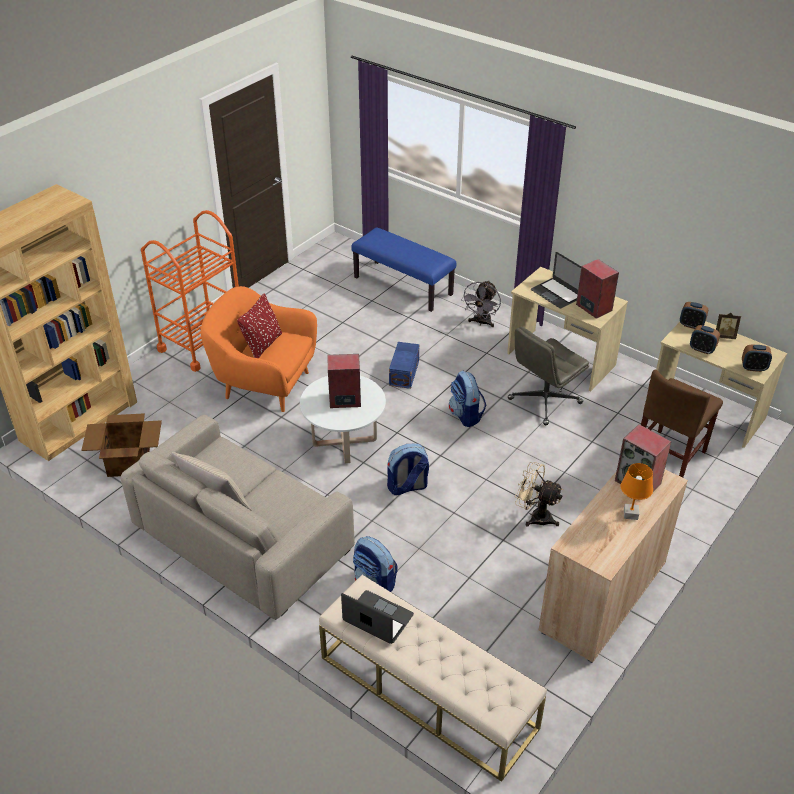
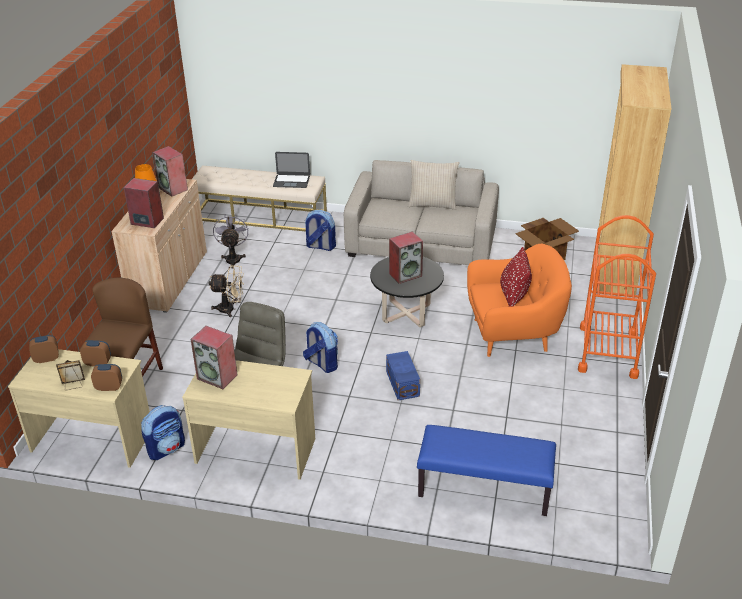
camera: 155 degrees right, 5 degrees down
(344, 442) = (406, 313): white coffee table -> black coffee table
(407, 487) = (335, 299): backpack -> backpack (166, 448)
(481, 322) = (362, 468): grey fan -> grey fan (233, 258)
(557, 293) = (262, 382): laptop -> none
(590, 538) = (173, 188): none -> speaker

